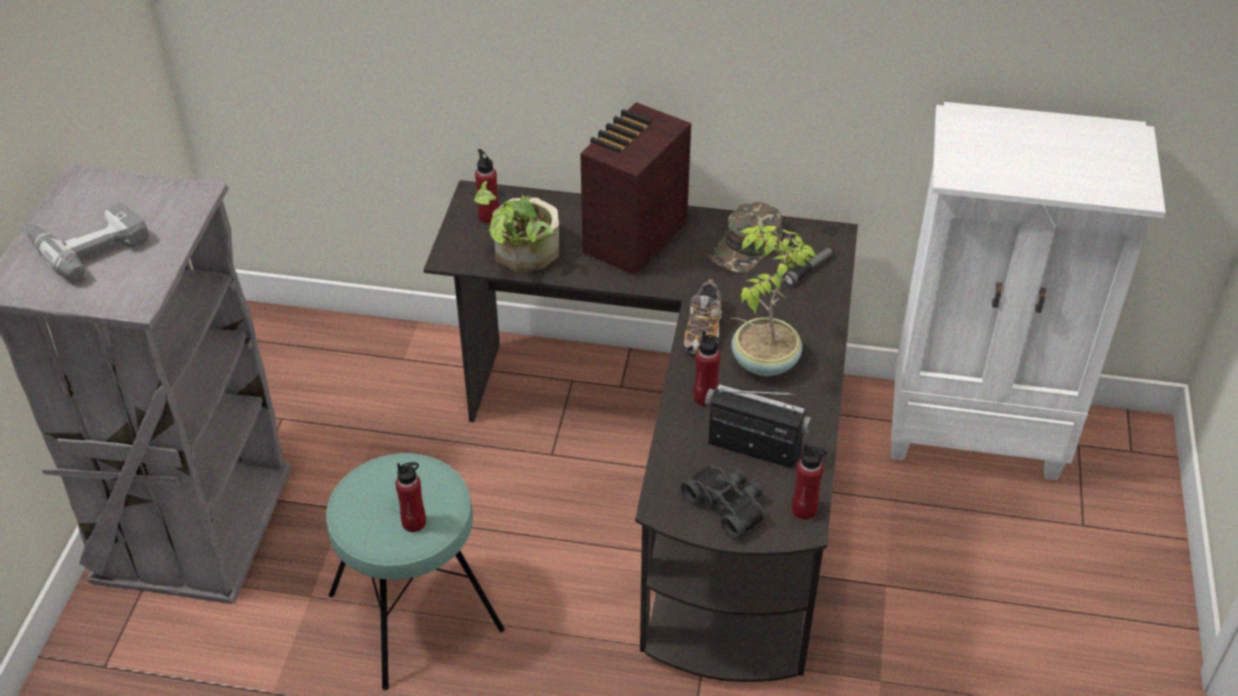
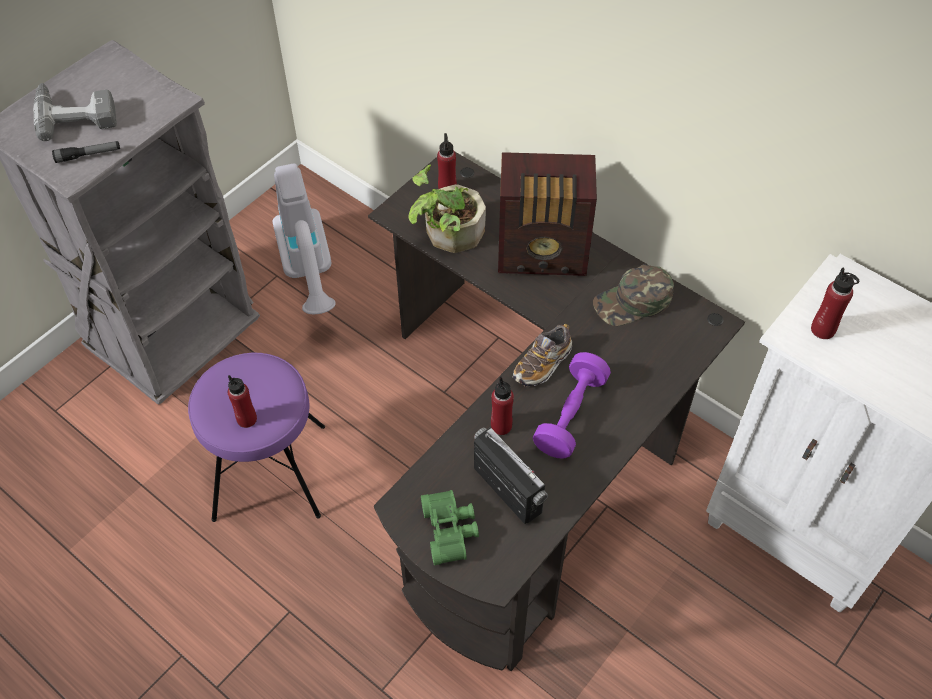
camera: 30 degrees right, 10 degrees up
(319, 401) = (309, 273): none -> vacuum cleaner
(416, 612) = (270, 472): turquoise stool -> purple stool
(632, 238) = (544, 255): radio -> radio turned 150 degrees counterclockwise
(728, 505) = (451, 530): black binoculars -> green binoculars
(763, 362) = (570, 415): potted plant -> purple dumbbell
(804, 510) = (508, 566): red bottle -> red bottle (823, 329)
(809, 270) = (670, 347): flashlight -> flashlight (88, 155)

